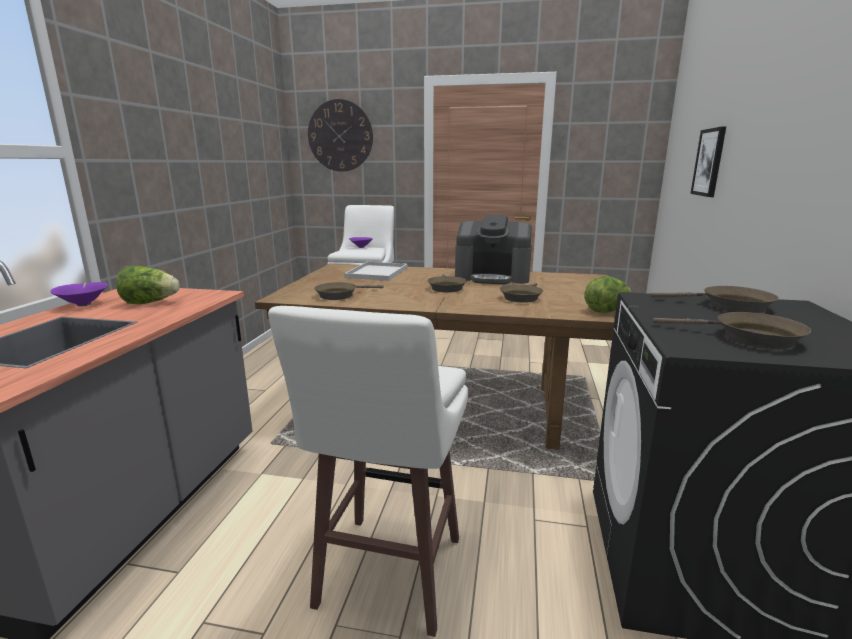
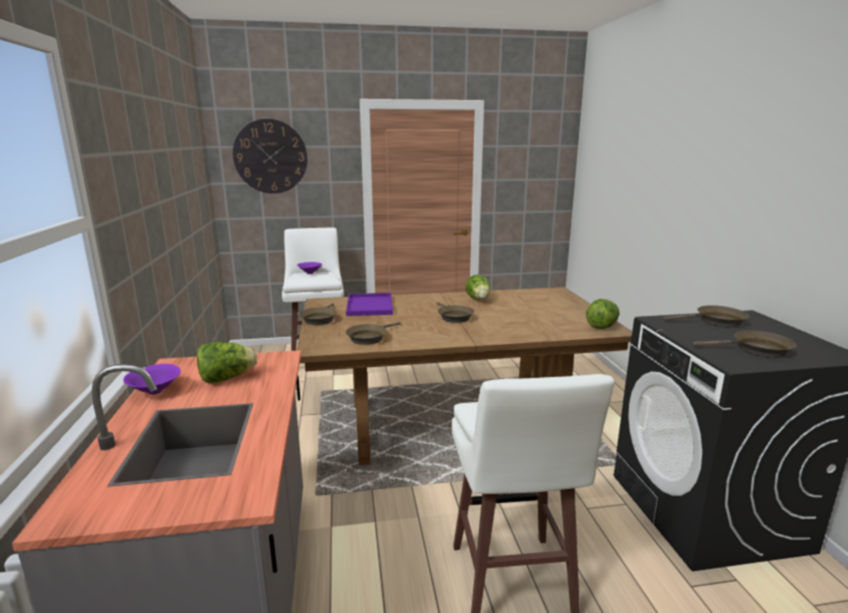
camera: 20 degrees left, 0 degrees up
(377, 273) = (370, 306): white tray -> purple tray
(493, 277) = (479, 299): coffee machine -> lettuce
(521, 297) = (526, 320): brown frying pan -> brown frying pan (319, 319)
(709, 162) = (633, 191): picture -> none

